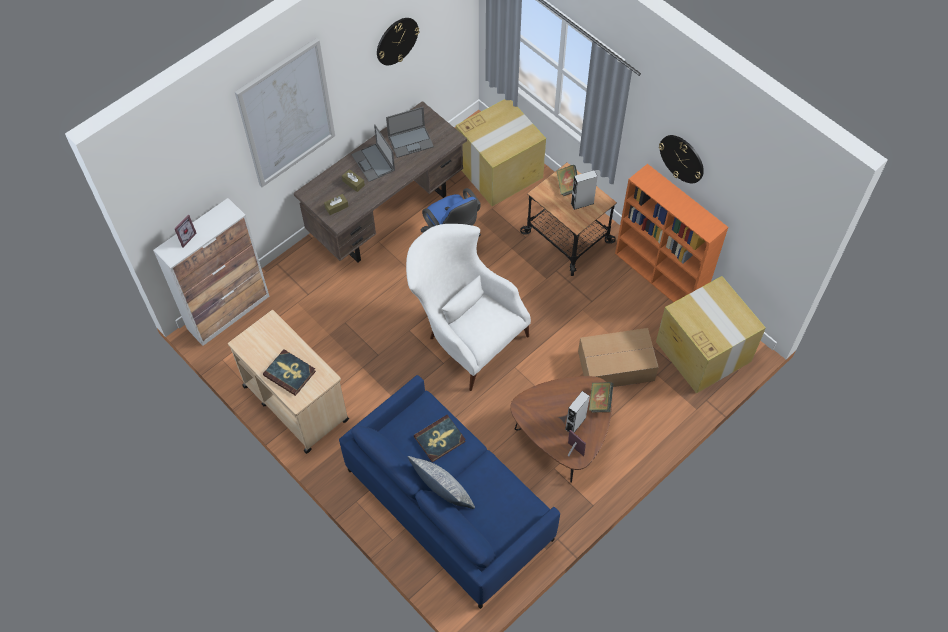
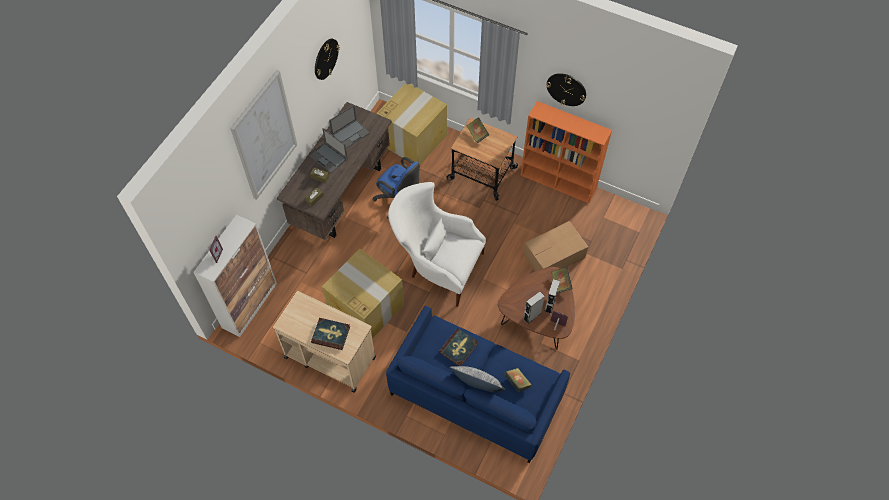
camera: 20 degrees left, 0 degrees up
(493, 504) = (517, 382): none -> book
(582, 203) = (493, 144): grey speaker -> grey speaker (532, 316)
(702, 350) = (609, 226): cardboard box -> cardboard box (365, 307)

